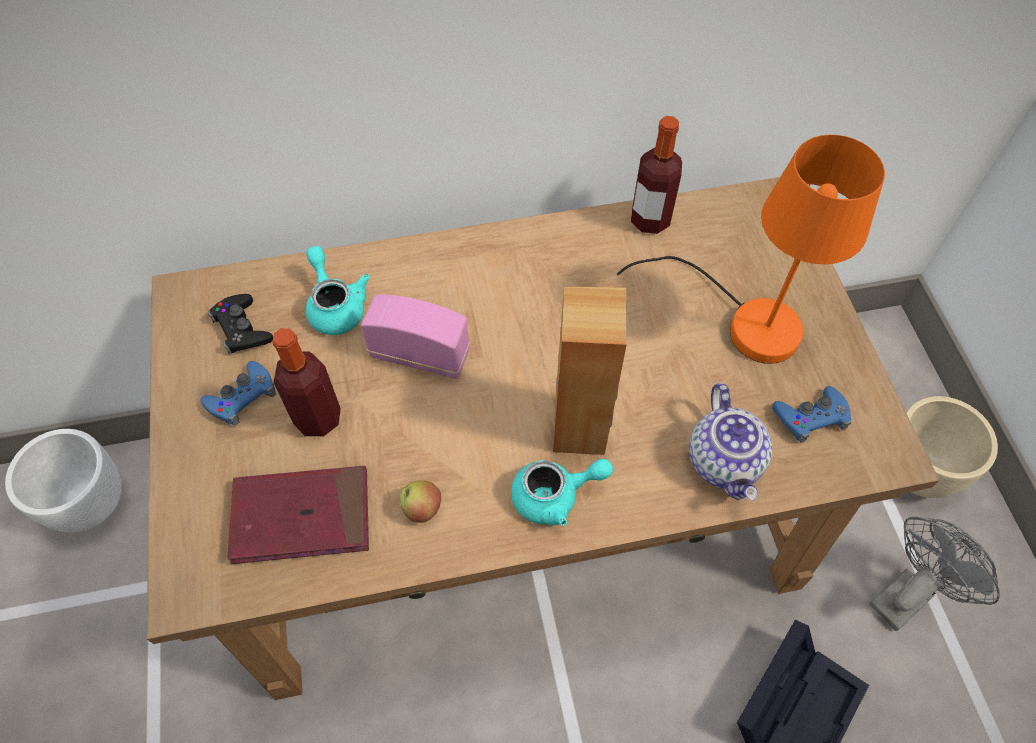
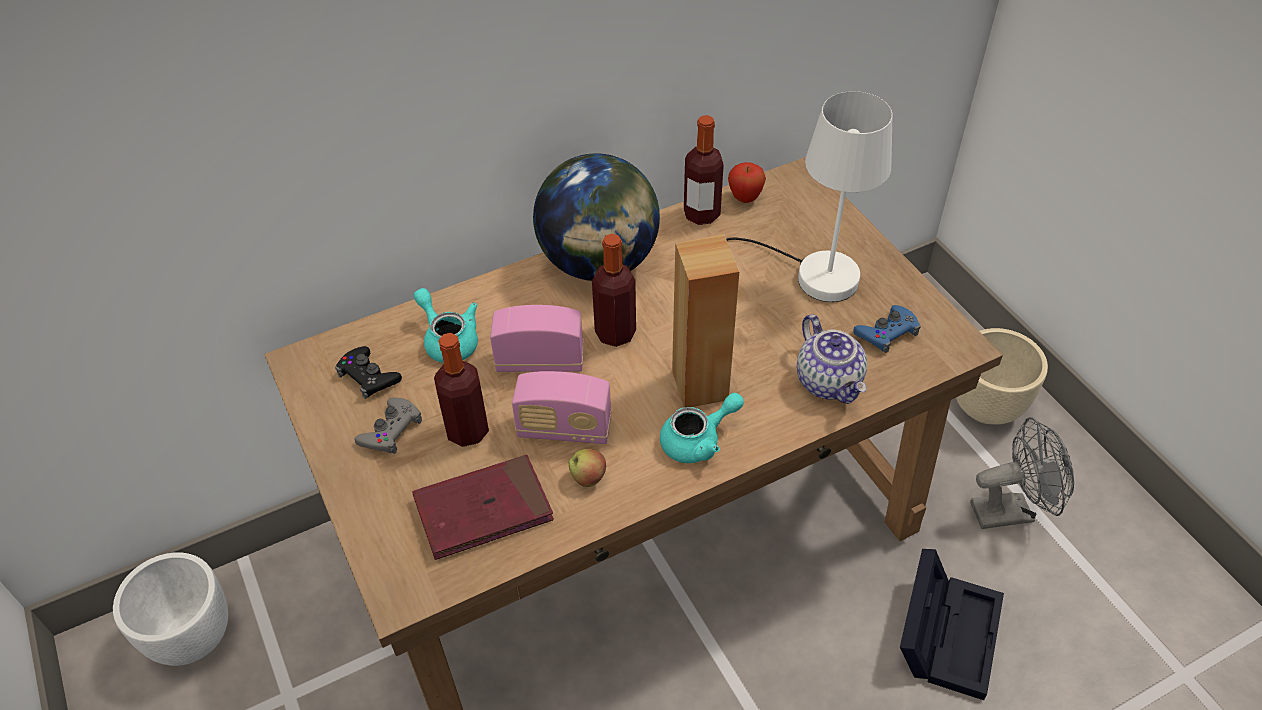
camera: 15 degrees left, 10 degrees down
(242, 397) = (391, 430): blue game controller -> grey game controller
(417, 443) = (564, 429): none -> radio
(509, 341) = (615, 333): none -> bottle
(520, 253) = (599, 263): none -> globe
(704, 211) = (745, 198): none -> apple
(745, 321) = (809, 274): orange table lamp -> white table lamp
(906, 592) = (1010, 510): grey fan -> grey fan turned 45 degrees clockwise

